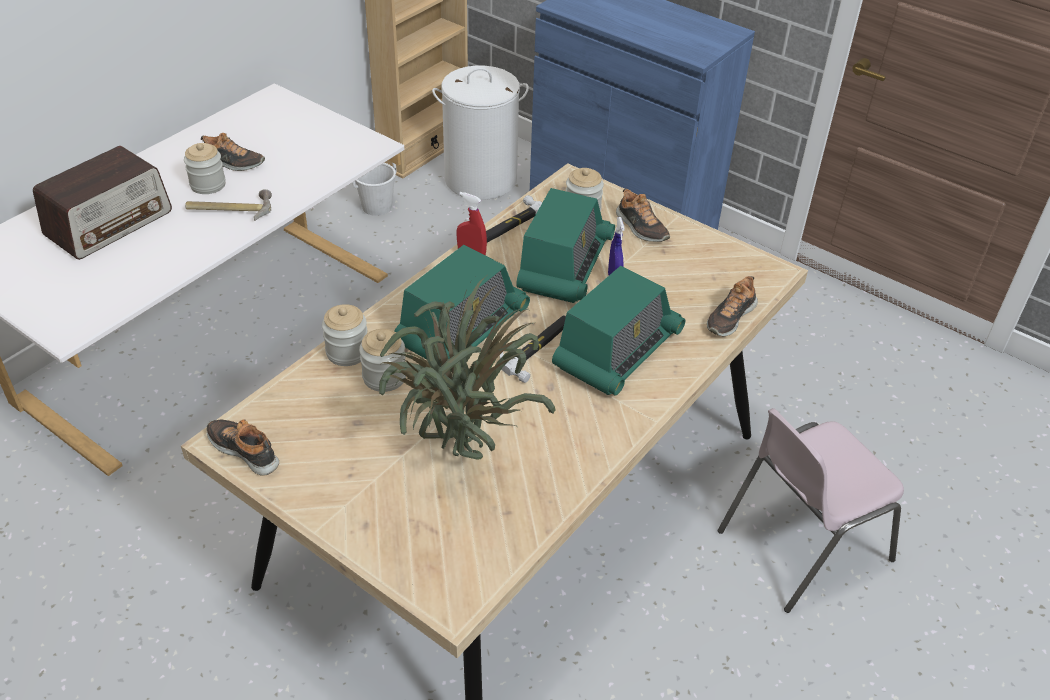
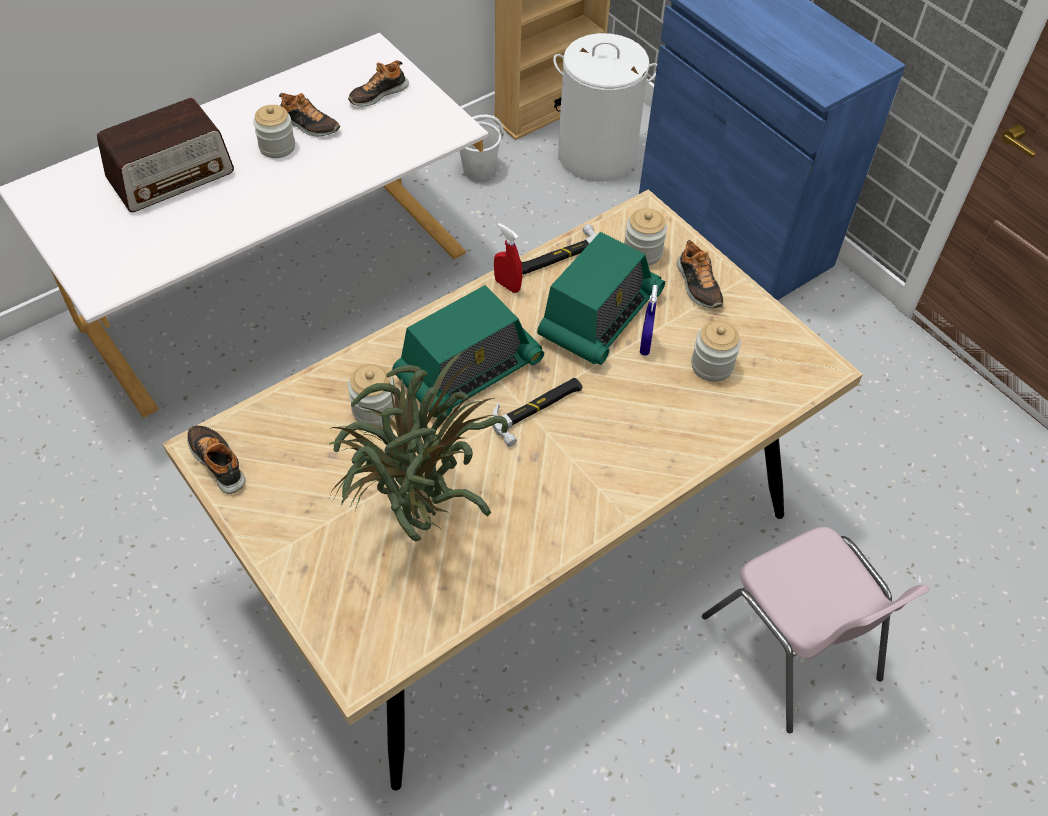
camera: 15 degrees right, 10 degrees up
(230, 209) = (290, 180): hammer -> none
(347, 352) = (347, 373): jar -> jar (712, 365)
(617, 351) = (617, 430): radio -> none
(730, 317) = (753, 415): shoe -> shoe (378, 94)
(801, 545) = (793, 649): pink chair -> pink chair turned 105 degrees counterclockwise

